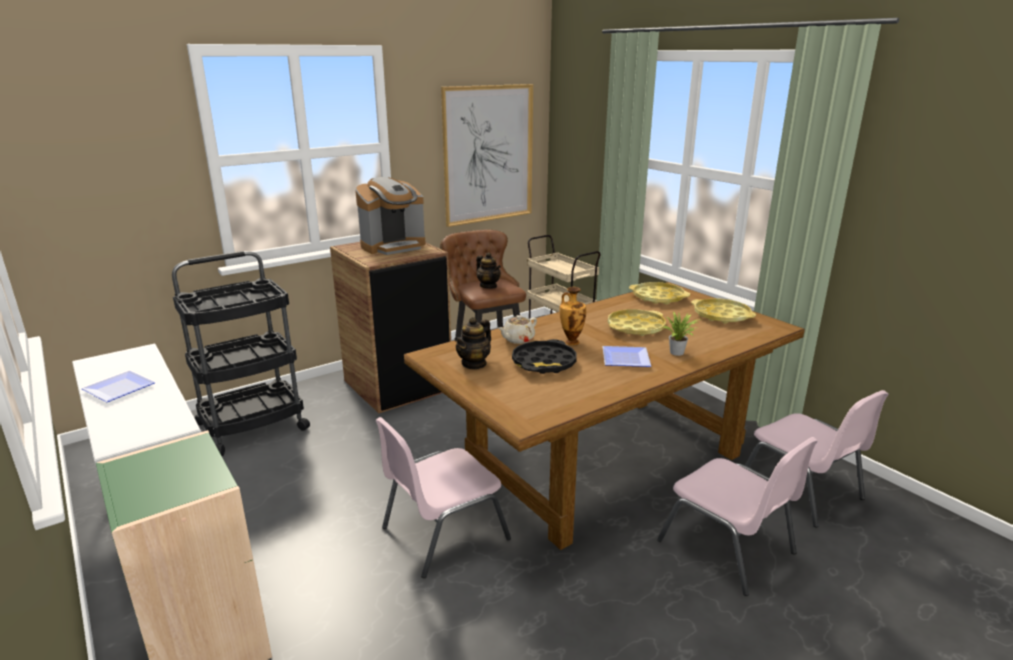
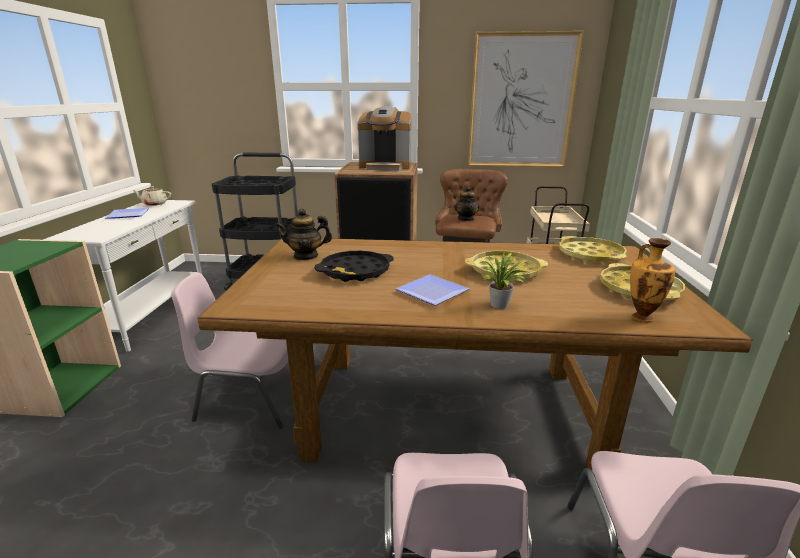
camera: 40 degrees right, 0 degrees up
(517, 339) = (377, 250): beige teapot -> beige teapot (154, 204)
(571, 342) = (415, 264): vase -> vase (641, 317)

